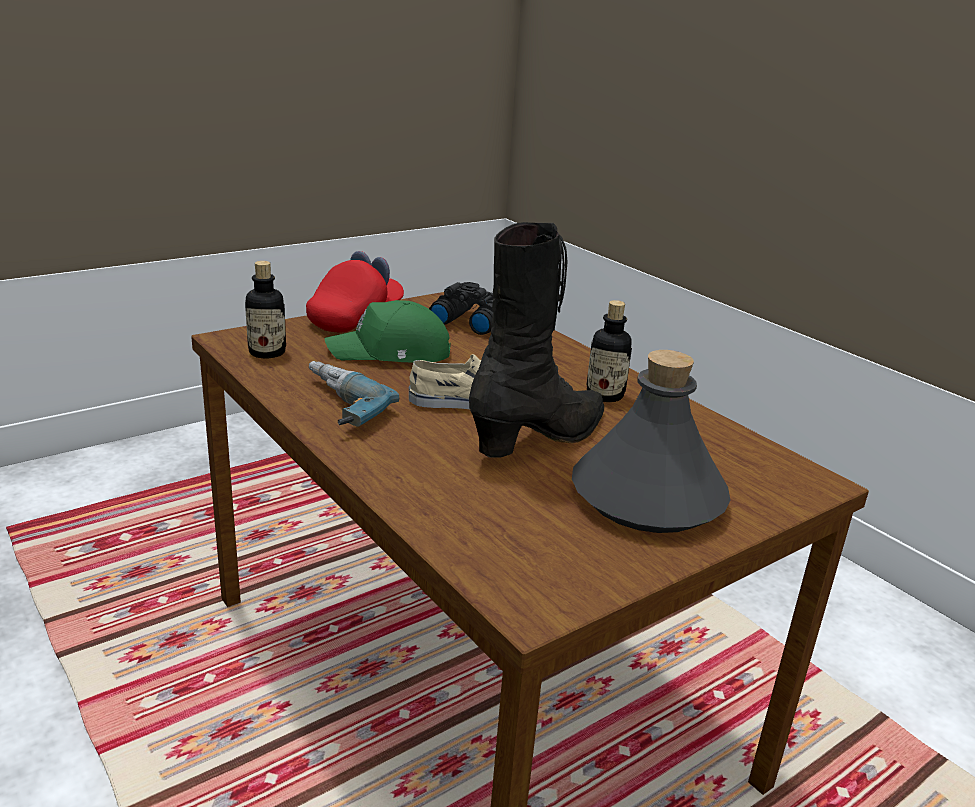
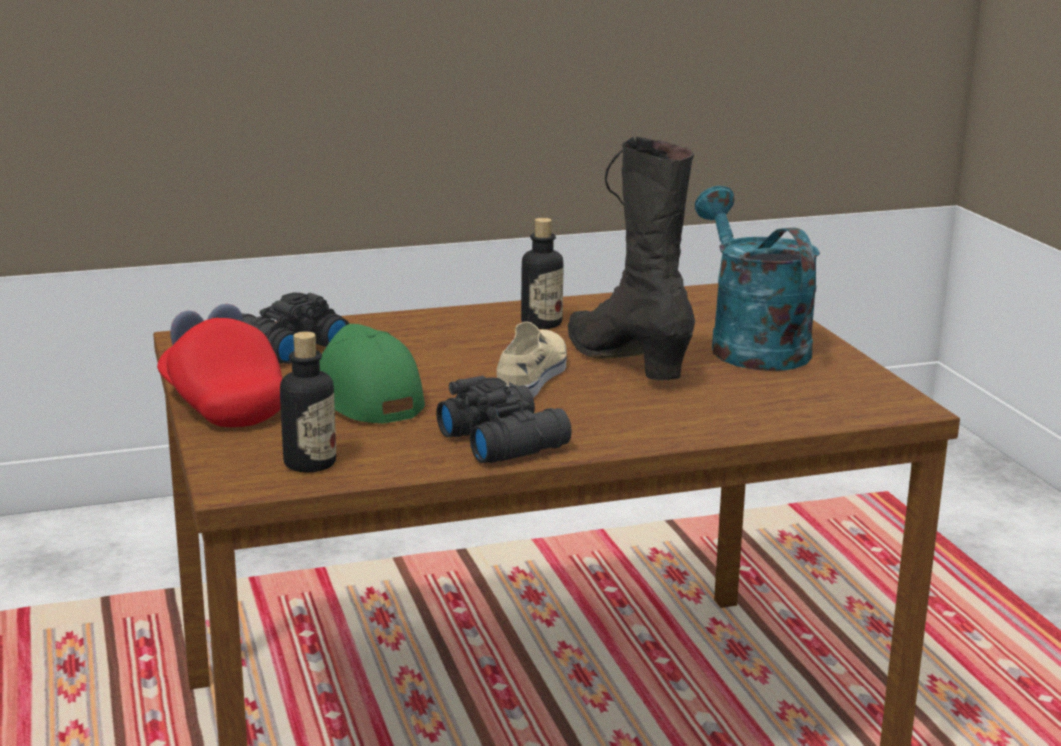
camera: 70 degrees left, 5 degrees down
(333, 406) = (504, 440): power drill -> black binoculars
(391, 353) = (362, 397): green cap -> green cap turned 135 degrees clockwise
(646, 498) = (750, 345): grey bottle -> turquoise watering can

